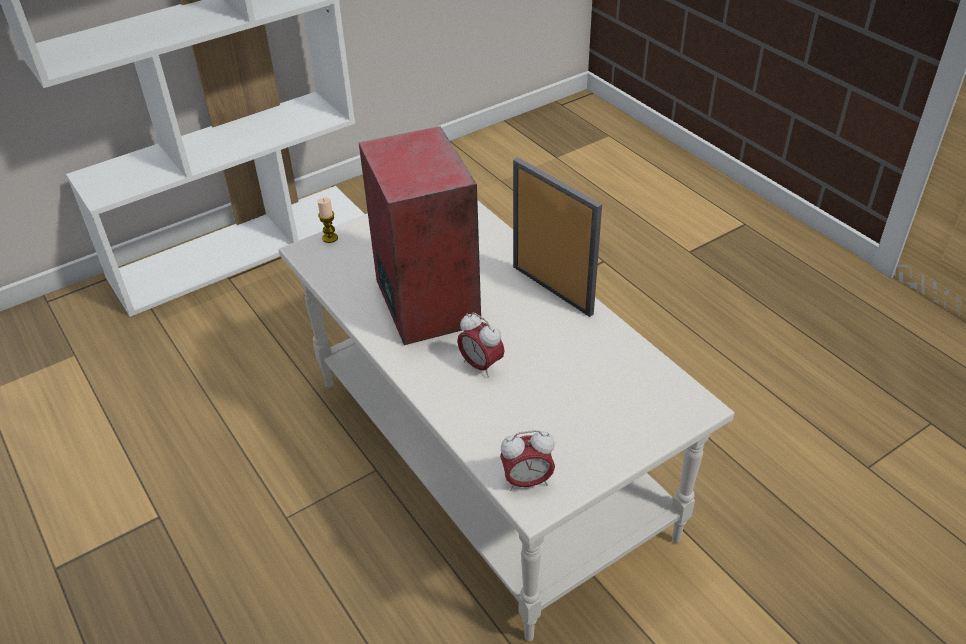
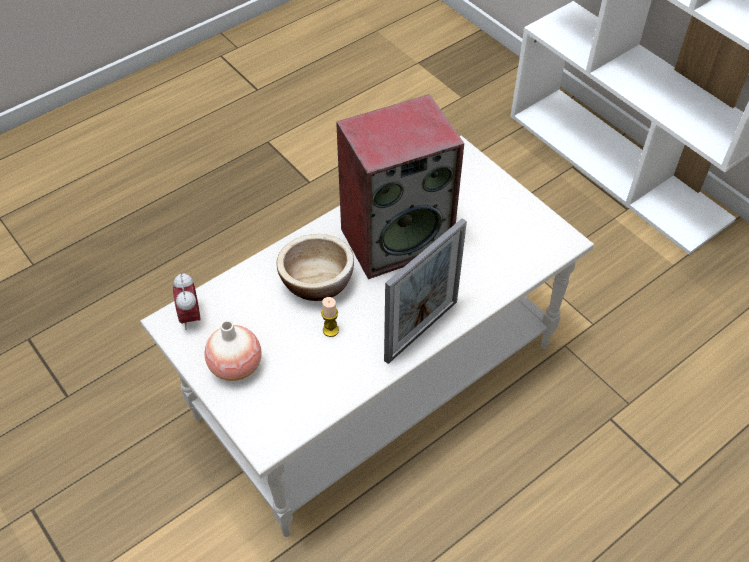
camera: 85 degrees right, 10 degrees up
(330, 238) = (479, 164): candle -> candle (330, 330)
(481, 365) = (317, 281): alarm clock -> bowl
(600, 434) = (236, 366): none -> vase

